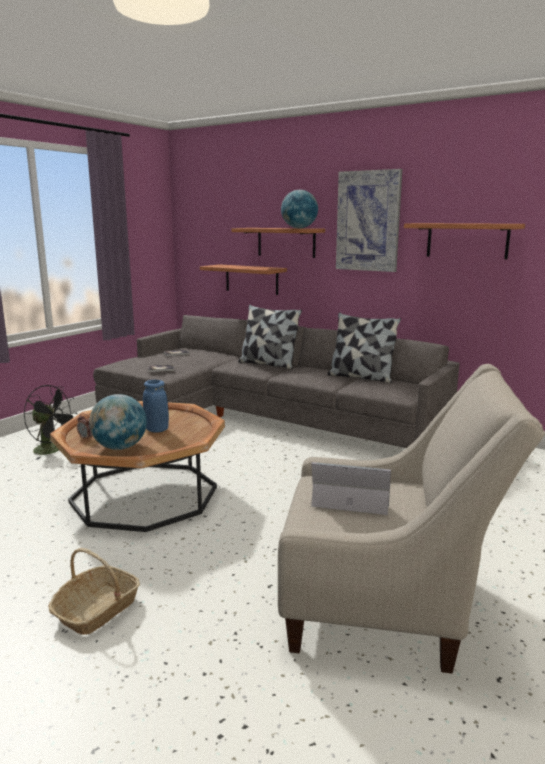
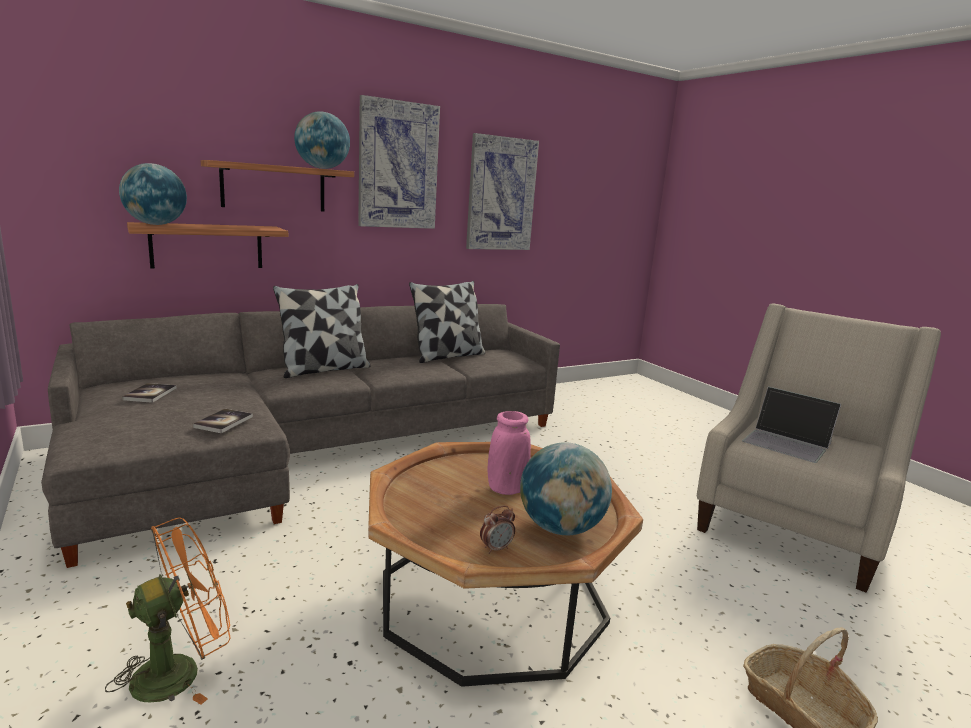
camera: 65 degrees left, 0 degrees up
(52, 451) = (180, 670): black fan -> orange fan
(156, 430) = (506, 489): blue vase -> pink vase
(219, 265) = (156, 224): none -> globe
(351, 495) = (787, 442): laptop -> laptop turned 90 degrees counterclockwise
(467, 240) = (501, 194): shelf -> picture

